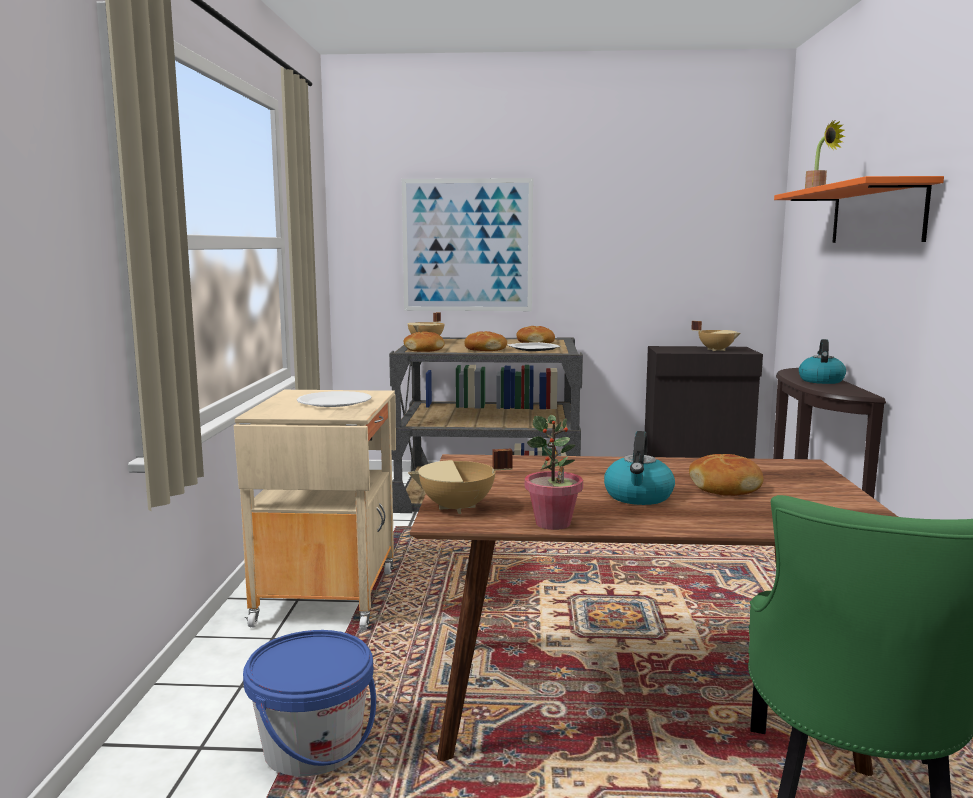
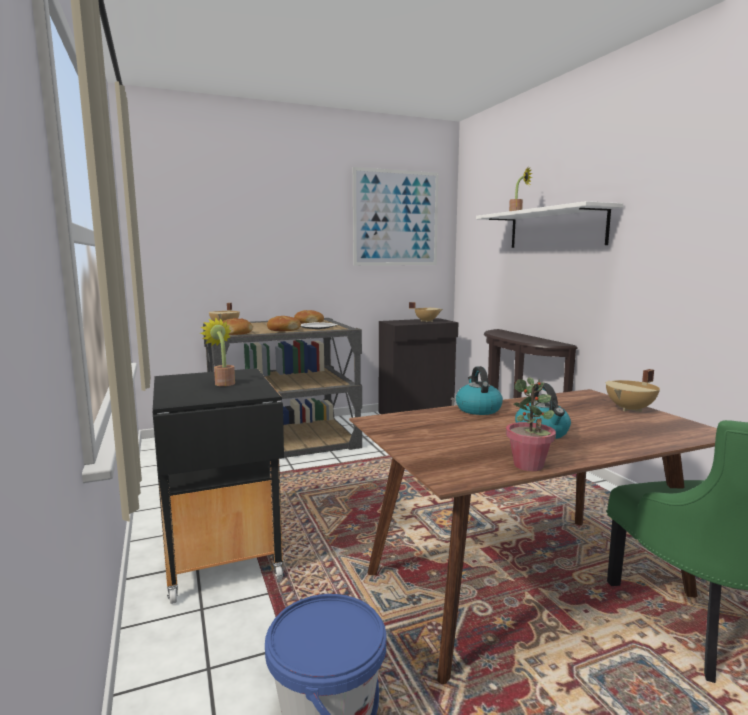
camera: 25 degrees left, 0 degrees up
(327, 595) = (221, 554): beige cart -> black cart
(334, 402) = (223, 383): white plate -> potted plant
(458, 508) = (440, 465): beige cooking pot -> beige cooking pot (631, 409)
(467, 245) = (245, 249): picture -> picture (396, 218)
(725, 487) = (577, 416): bread -> none
(821, 380) = (521, 337): kettle -> kettle (477, 409)
(876, 214) = (555, 228): orange shelf -> white shelf

